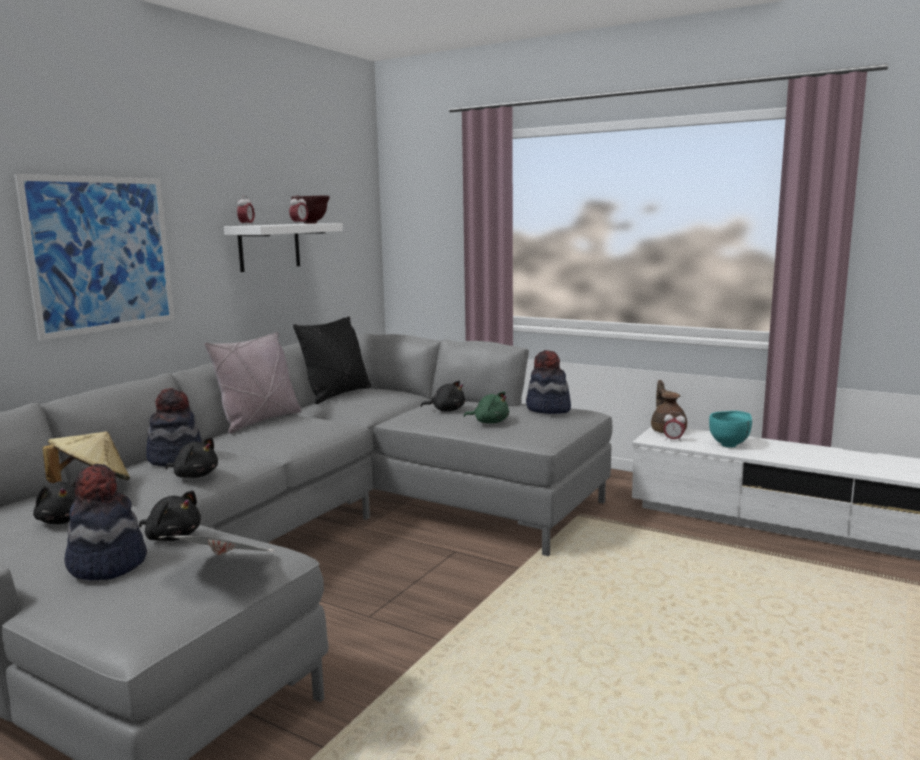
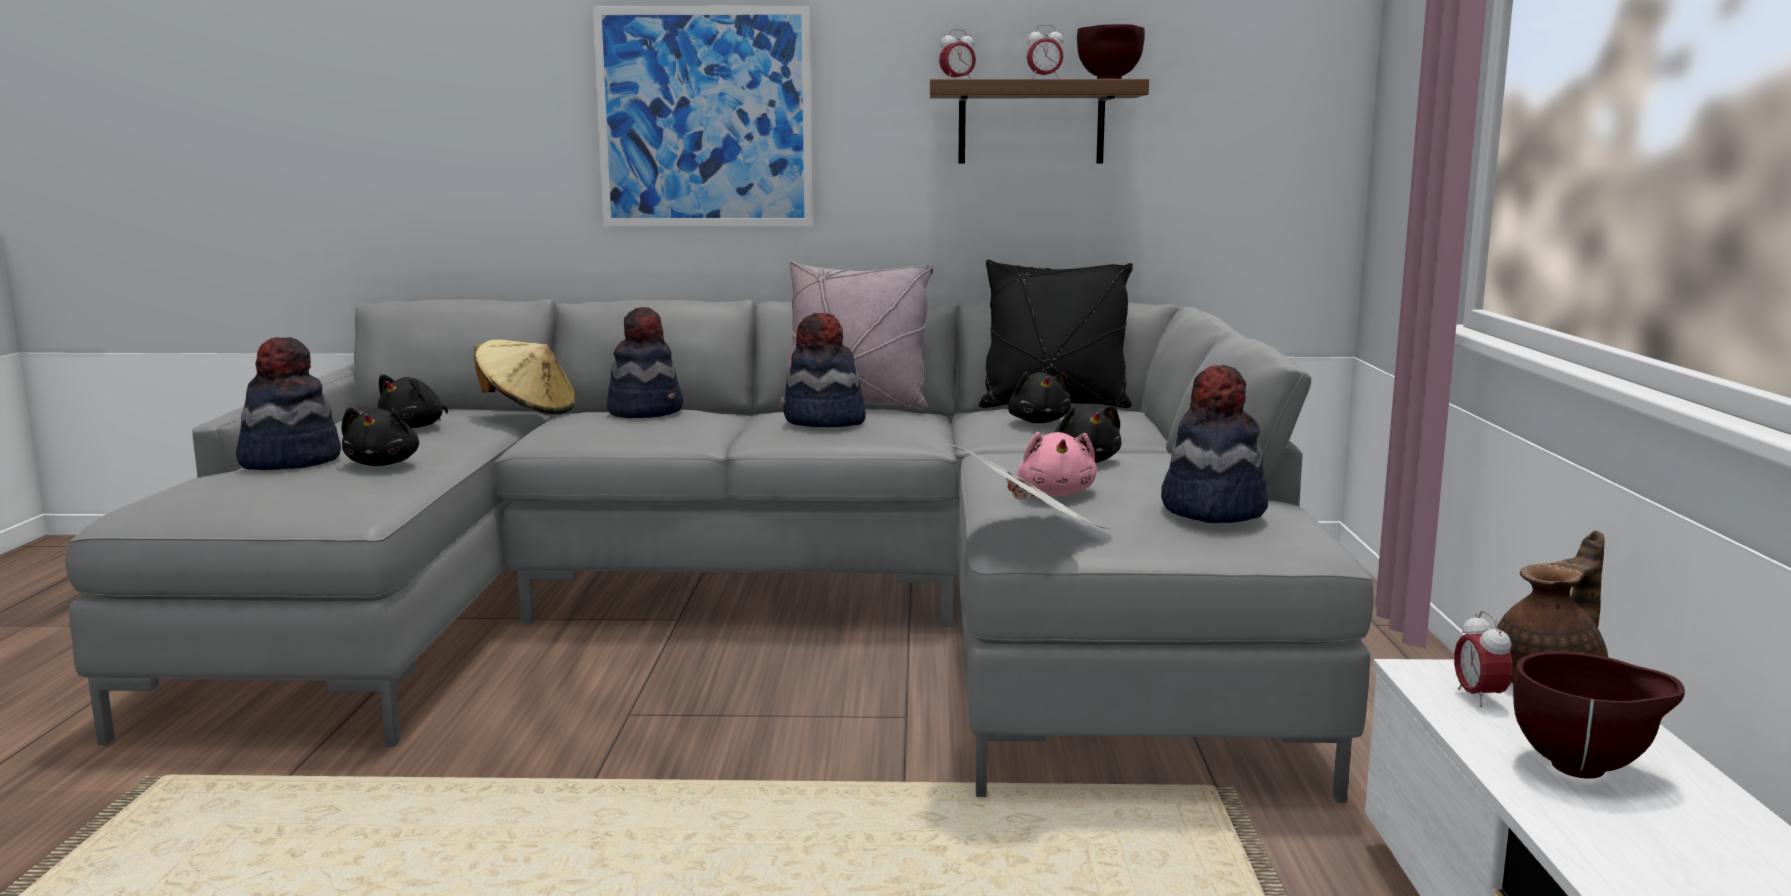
camera: 60 degrees right, 0 degrees up
(195, 475) = (591, 429): black plush toy -> black plush toy (1039, 422)
(226, 572) = (280, 498): newspaper -> newspaper (1028, 529)
(269, 247) = (1031, 123): white shelf -> brown shelf
(290, 430) = (824, 421): none -> hat
(489, 422) = (1057, 493): green plush toy -> pink plush toy
(730, 445) = (1586, 770): turquoise bowl -> brown bowl

